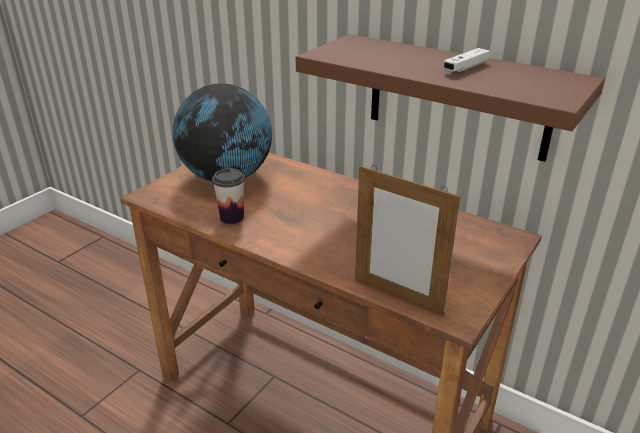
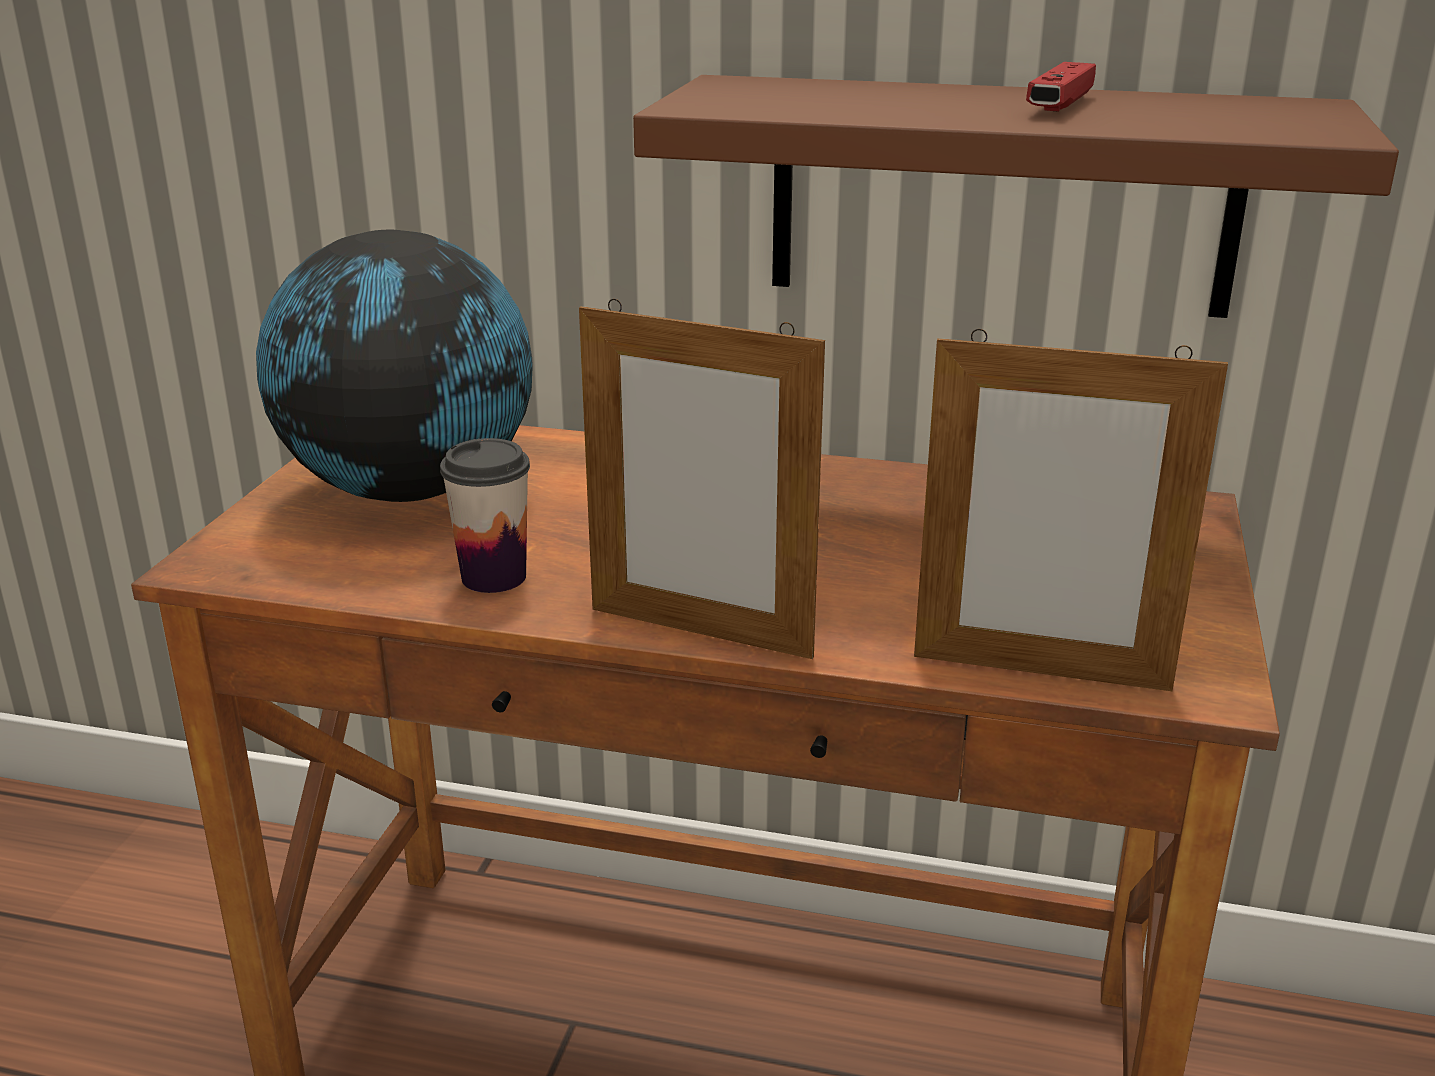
camera: 20 degrees left, 5 degrees down
(286, 254) = (700, 632): none -> picture frame
(465, 68) = (1060, 105): white game controller -> red game controller

